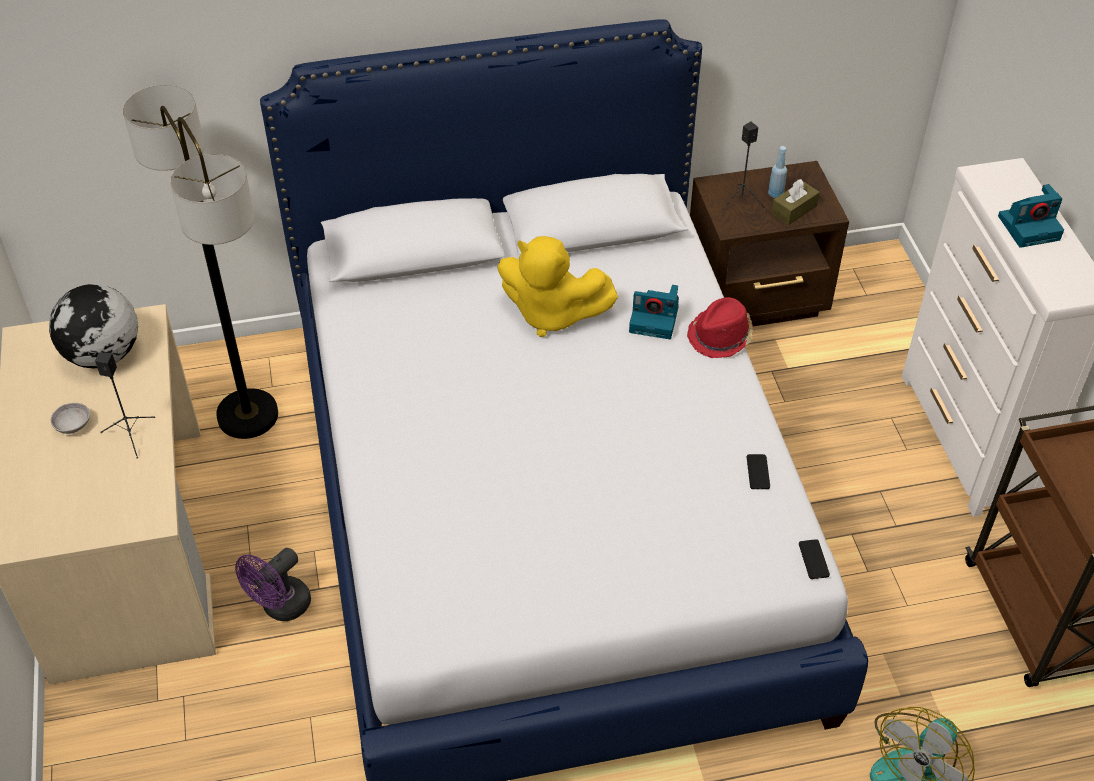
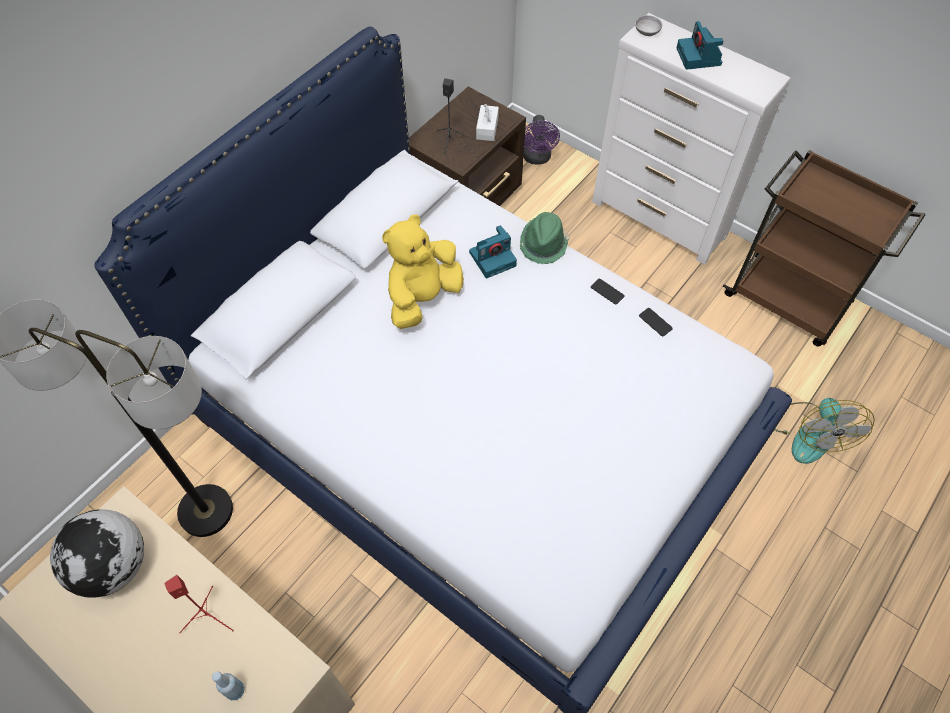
camera: 40 degrees left, 10 degrees up
(73, 425) = (149, 645): grey bowl -> grey bowl (647, 32)
(131, 435) = (208, 615): black speaker -> red speaker
(280, 607) = (367, 633): purple fan -> purple fan (537, 158)
(551, 313) = (423, 298): yellow plush toy -> yellow plush toy turned 150 degrees clockwise
(721, 336) = (544, 243): red hat -> green hat
(775, 194) = (465, 124): blue bottle -> blue bottle (235, 690)
(794, 210) = (487, 128): brown tissue box -> white tissue box
(813, 559) = (740, 358): phone -> phone (607, 291)
(1030, 227) = (699, 57): camera -> camera turned 135 degrees clockwise

